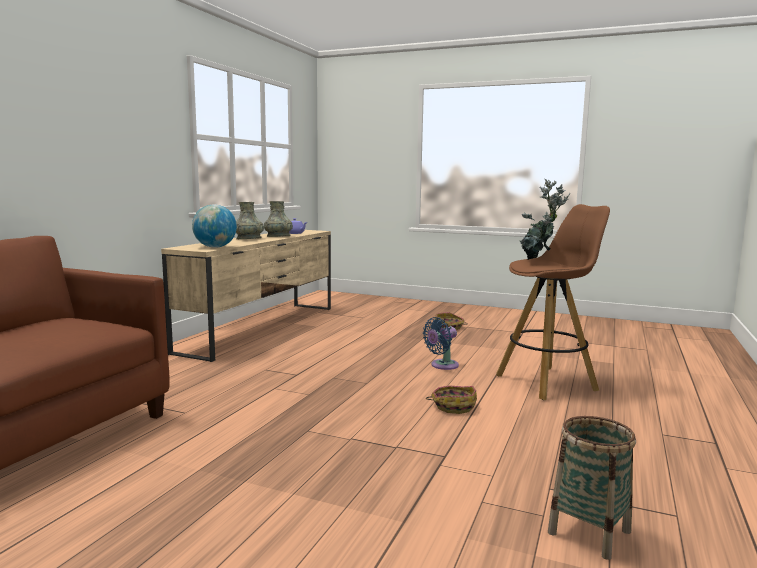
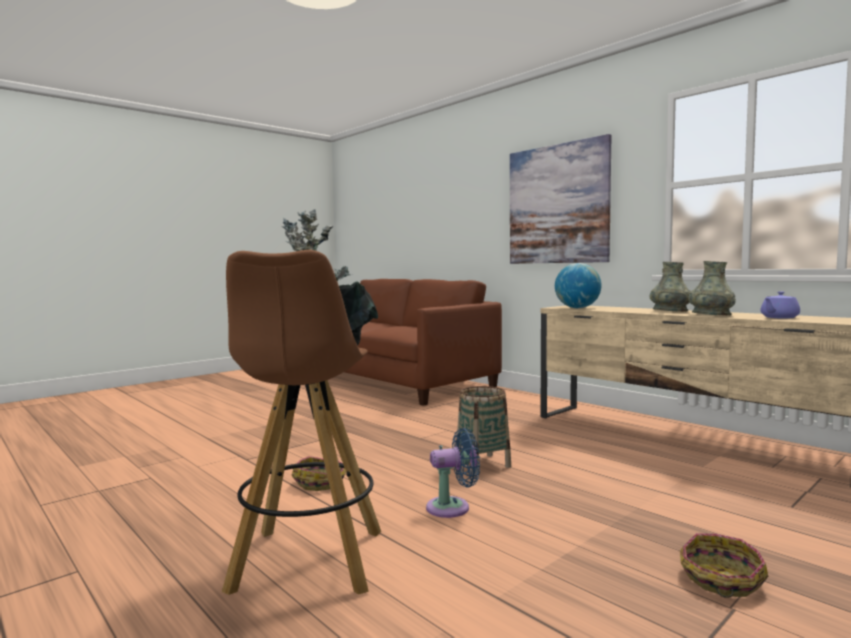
camera: 115 degrees right, 5 degrees down
(102, 133) = (557, 204): none -> picture
(442, 365) = (452, 507): blue fan -> blue fan turned 90 degrees clockwise
(589, 532) = (101, 473): basket -> basket (482, 463)

